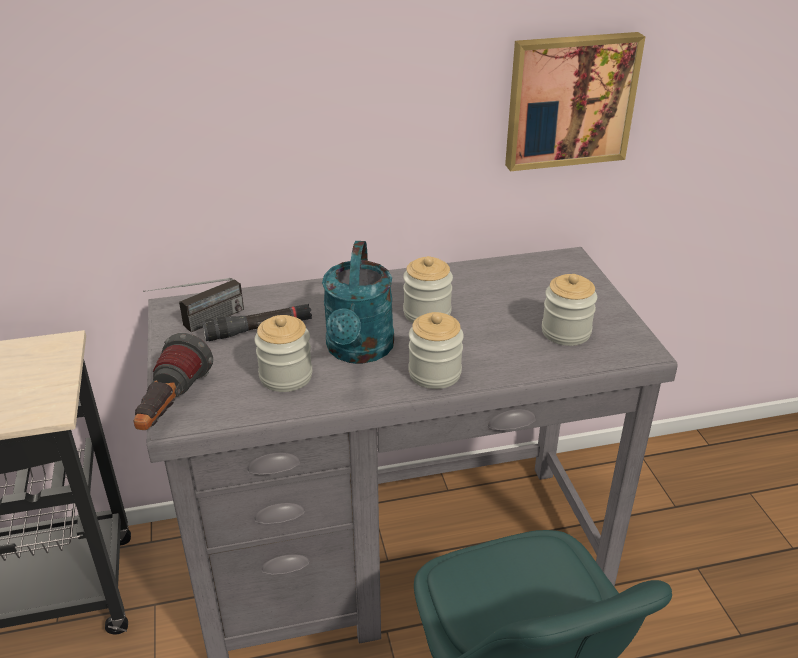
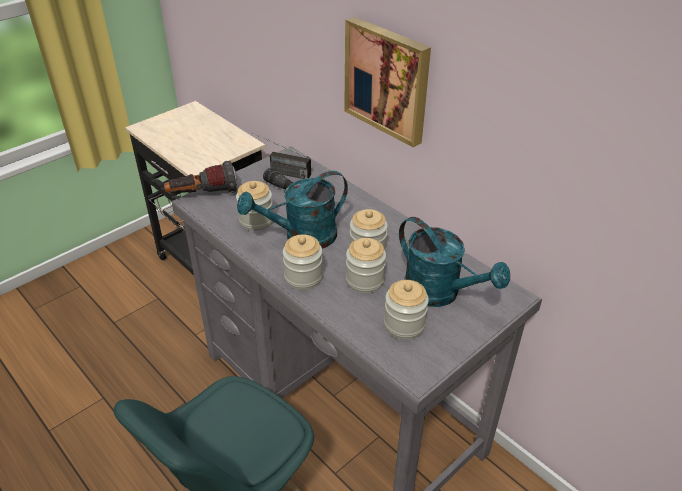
camera: 60 degrees right, 5 degrees up
(477, 332) = (365, 280): none -> jar
(534, 294) = (440, 293): none -> turquoise watering can
(569, 100) = (557, 168): picture -> picture (388, 80)

